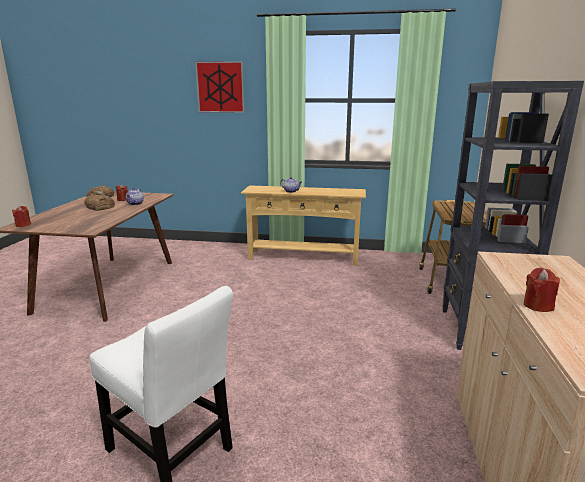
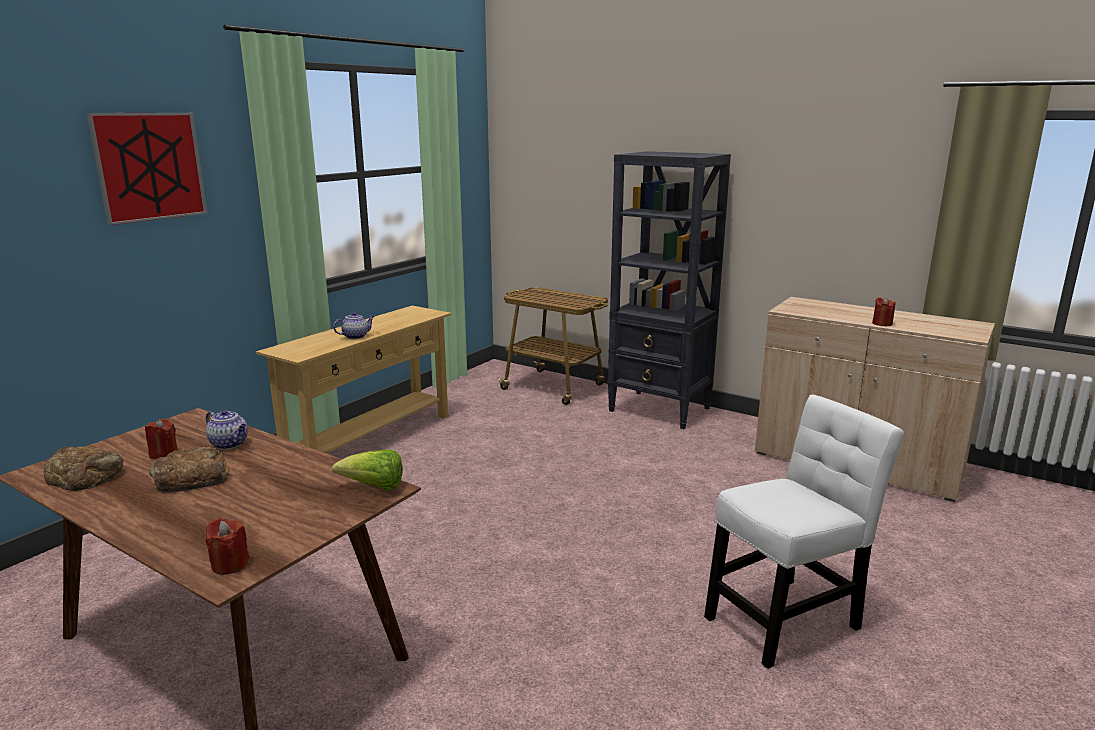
camera: 65 degrees left, 0 degrees up
(93, 228) = (374, 487): none -> lettuce

